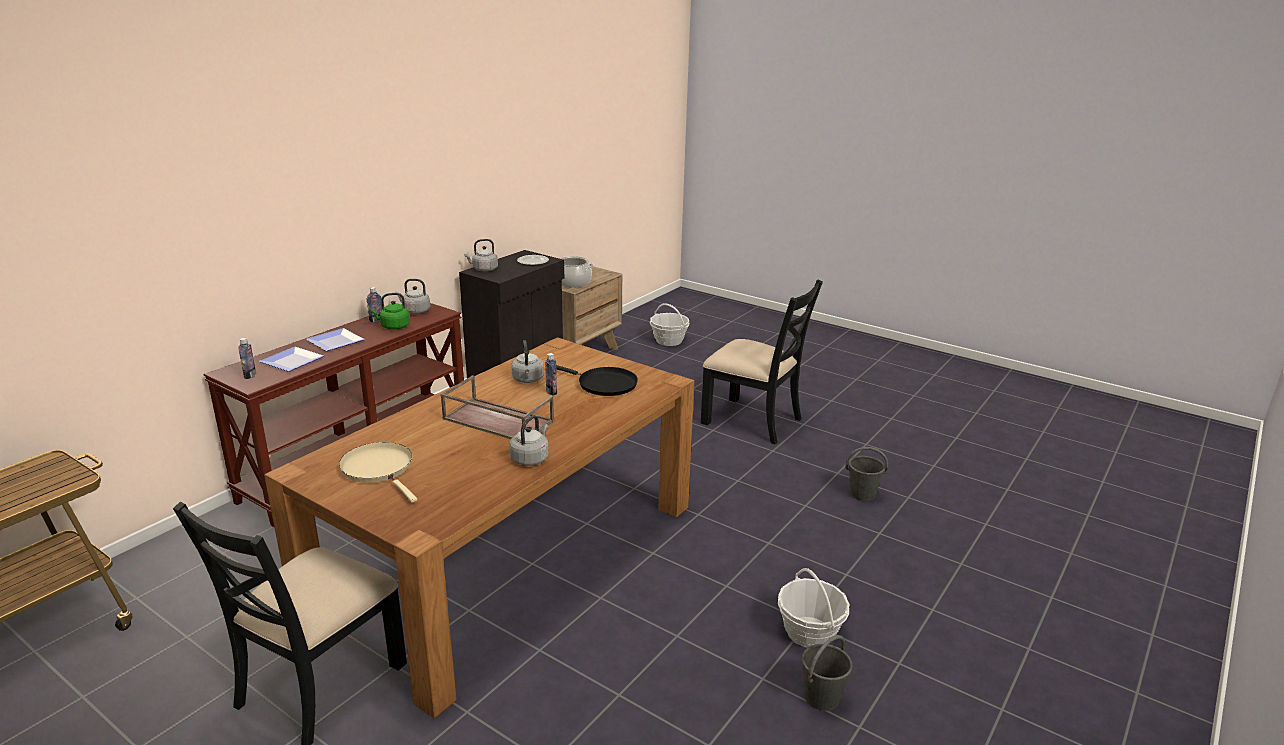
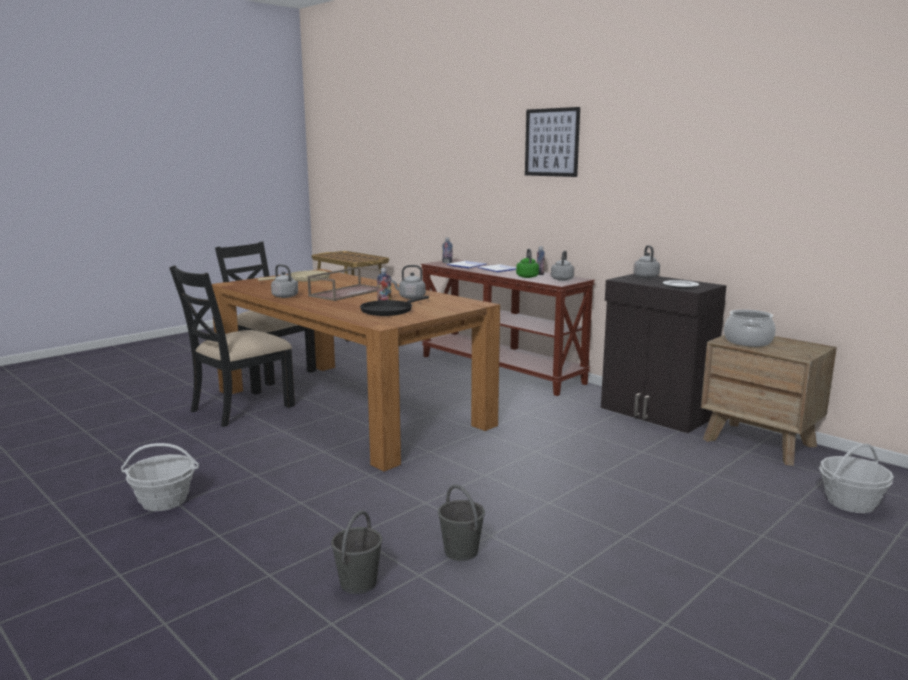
camera: 100 degrees right, 10 degrees down
(336, 157) = (551, 142): none -> picture
(753, 421) = (577, 534): black chair -> black chair (241, 408)
(821, 697) = (95, 493): grey bucket -> grey bucket (460, 551)

